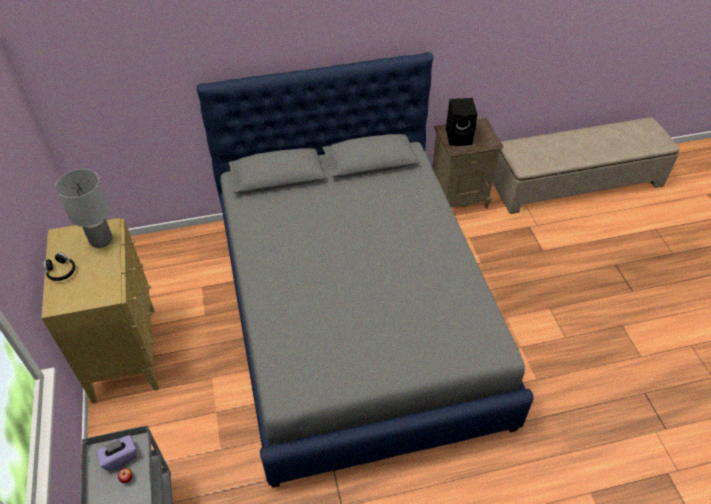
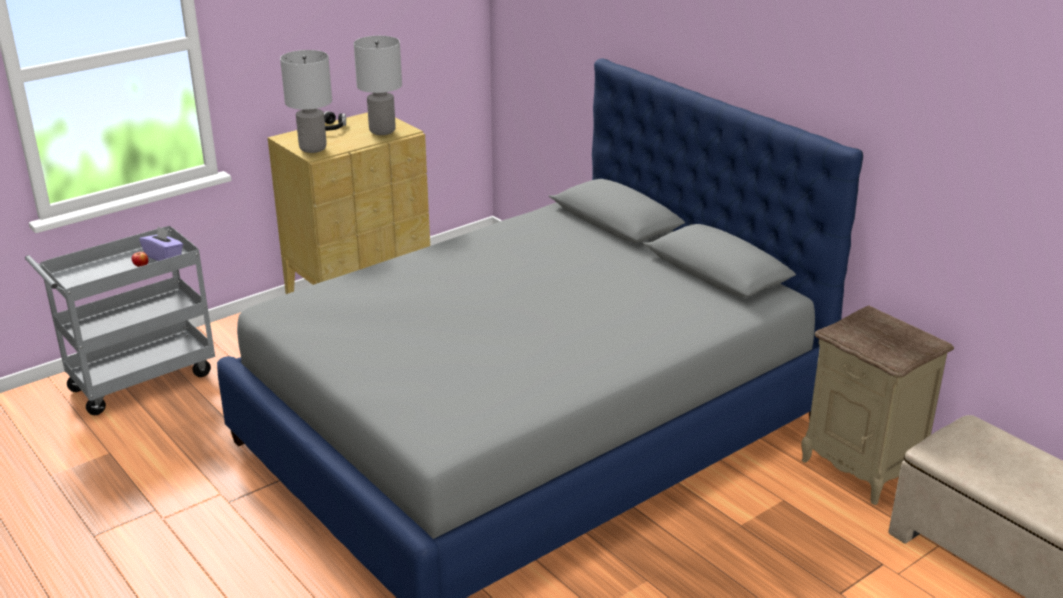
camera: 65 degrees right, 20 degrees down
(100, 294) = (313, 150): none -> grey table lamp
(460, 137) = (868, 330): black speaker -> none

